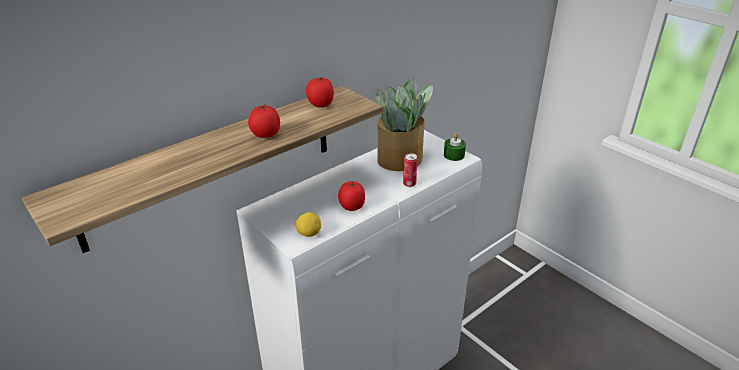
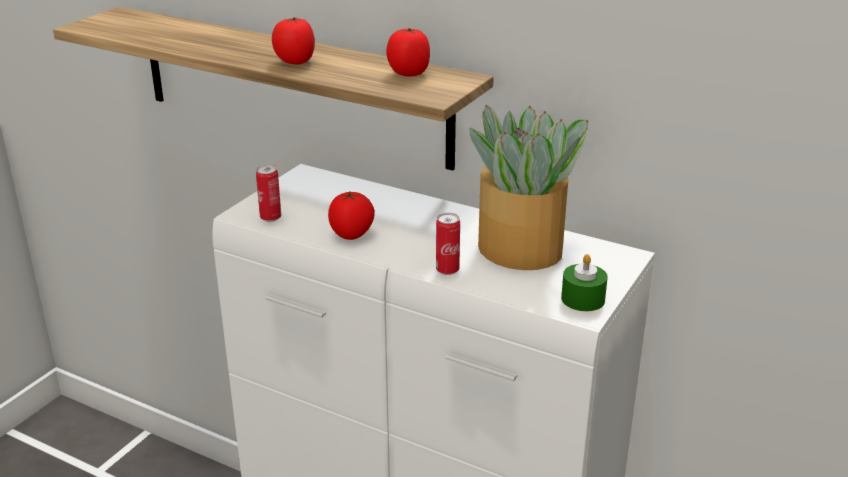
camera: 70 degrees right, 5 degrees down
(309, 234) = (270, 218): lemon -> can

